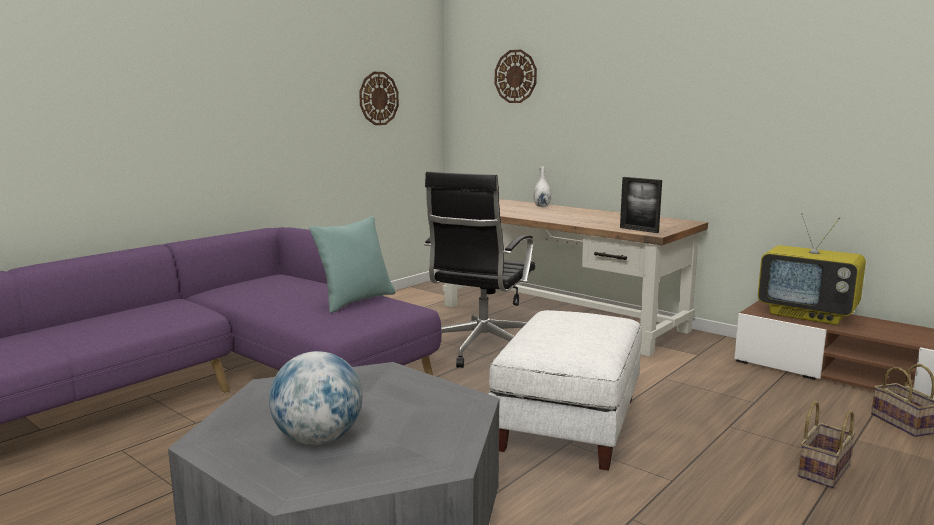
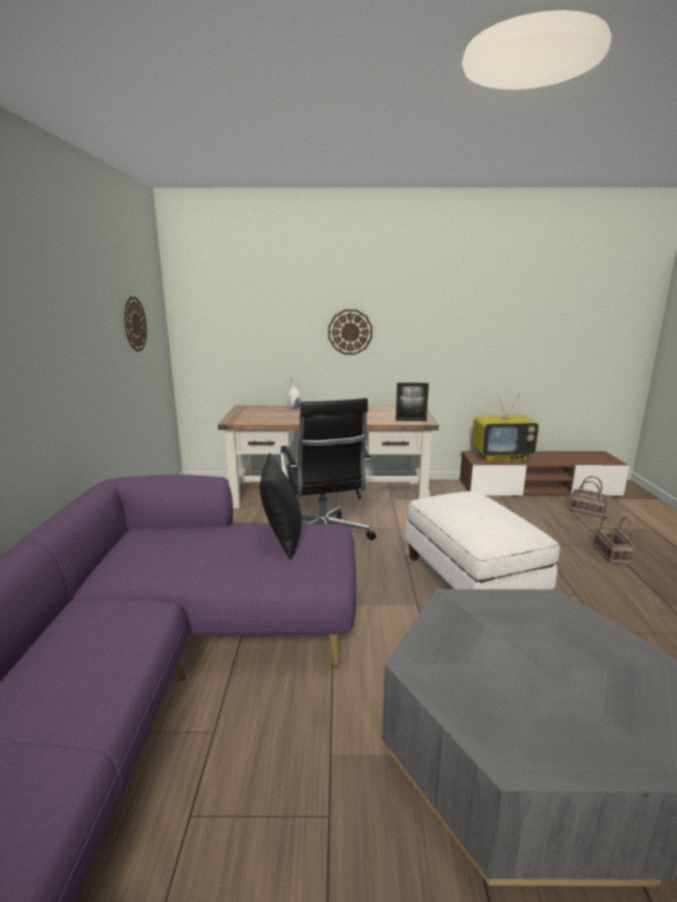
camera: 40 degrees left, 5 degrees up
(318, 439) = (563, 695): globe -> none
(355, 301) = (282, 538): turquoise pillow -> black pillow
(515, 76) = (249, 299): wall clock -> wall clock (350, 332)

